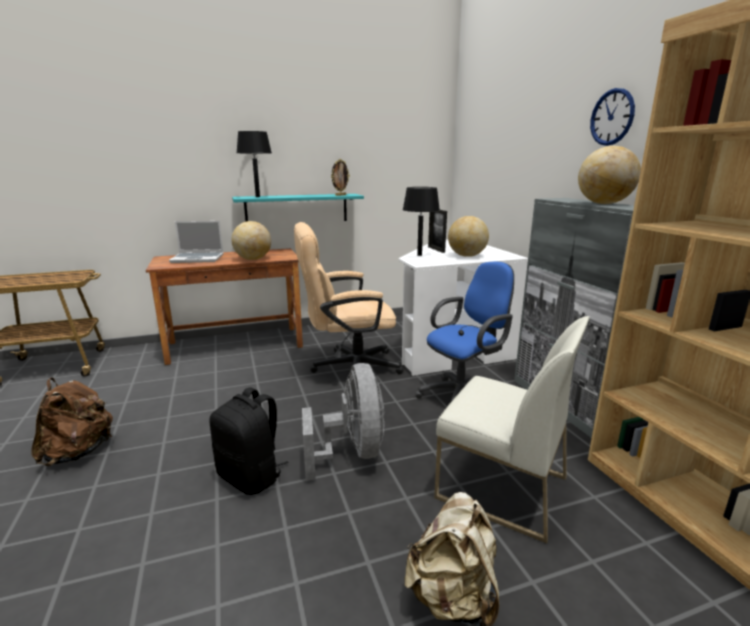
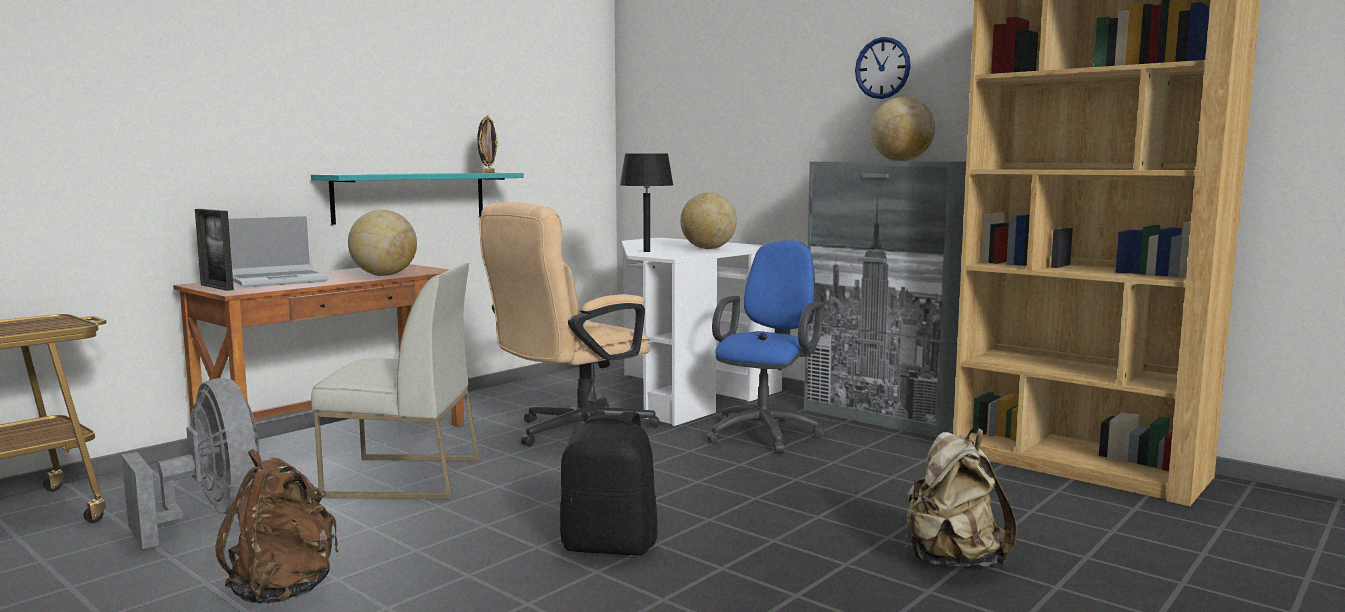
camera: 30 degrees left, 10 degrees down
(257, 197) = (364, 174): black table lamp -> none
(352, 452) = (705, 500): grey fan -> grey fan (212, 516)
(436, 249) = (652, 246): picture frame -> picture frame (216, 287)
(500, 488) = (899, 488): white chair -> white chair (402, 478)

